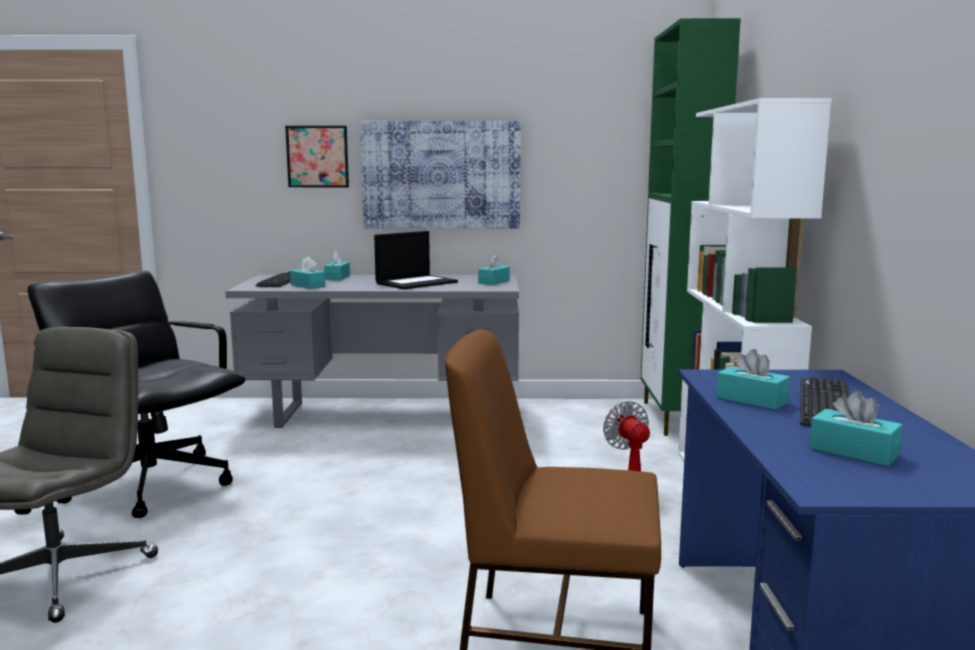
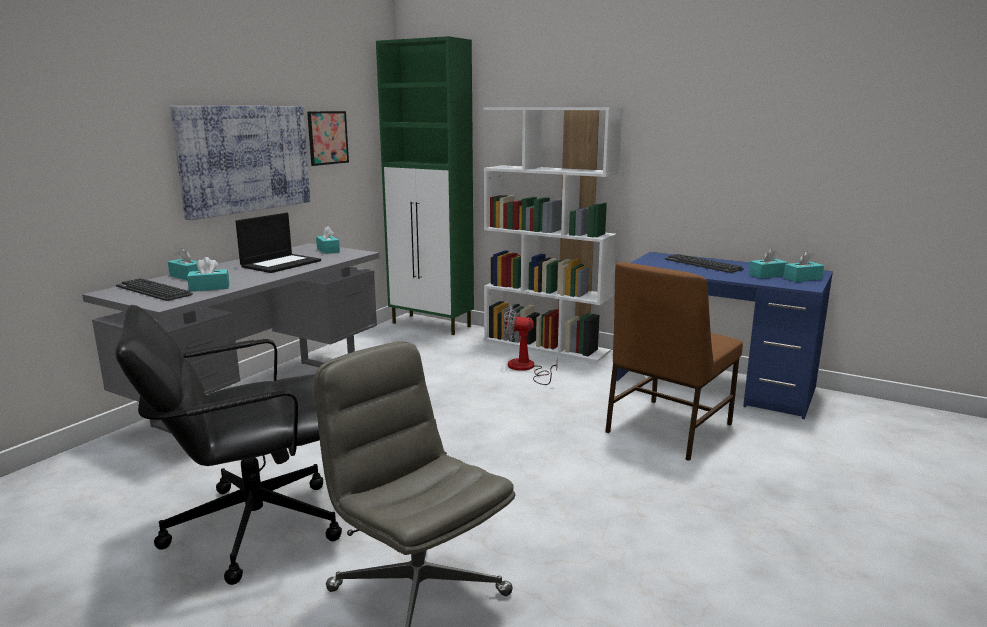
camera: 60 degrees left, 5 degrees up
(317, 156) = (127, 146): picture -> picture (328, 137)
(416, 282) = (281, 263): laptop -> laptop turned 45 degrees clockwise
(751, 400) = (686, 270): turquoise tissue box -> turquoise tissue box (802, 278)

